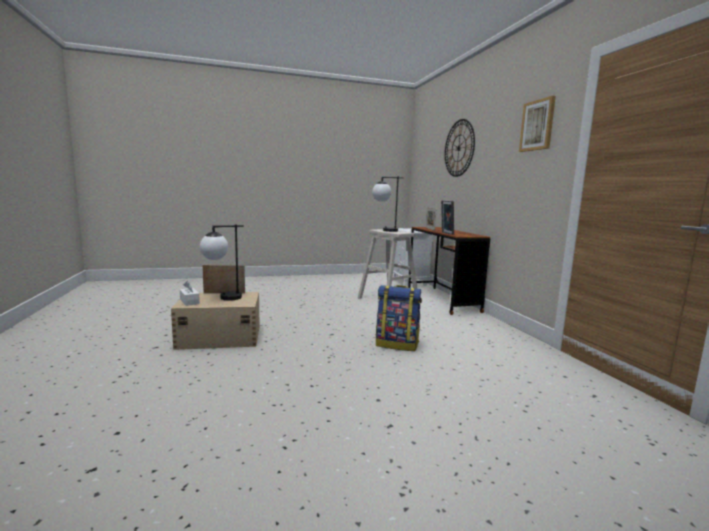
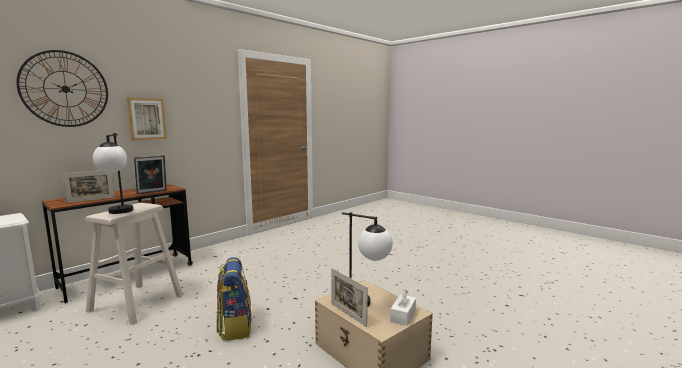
camera: 120 degrees left, 0 degrees up
(397, 344) = (291, 270): backpack -> backpack (235, 327)
(537, 125) = (203, 88): picture -> picture (146, 119)

